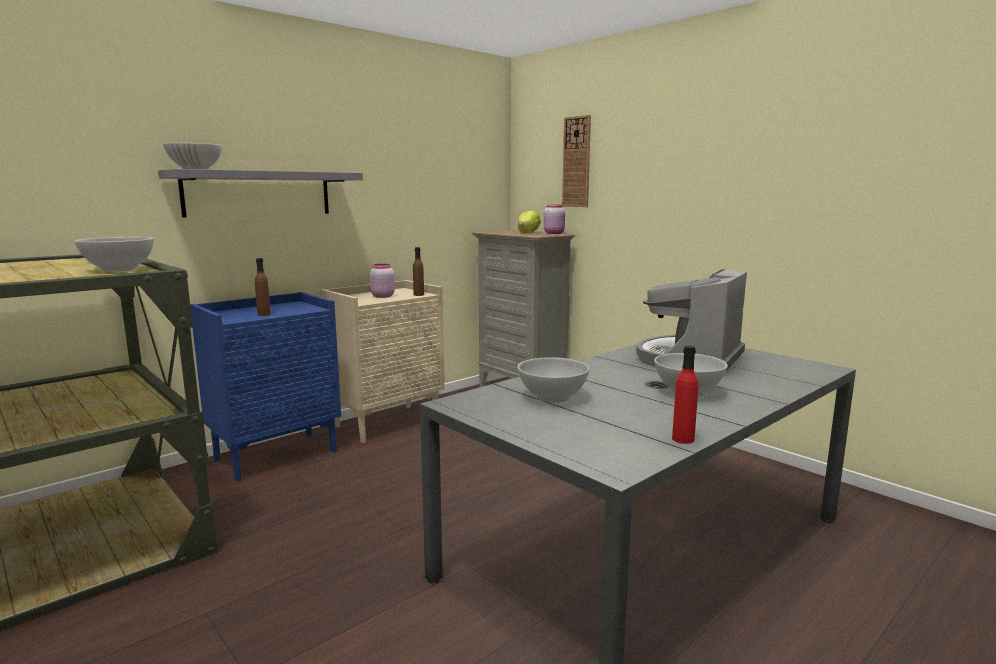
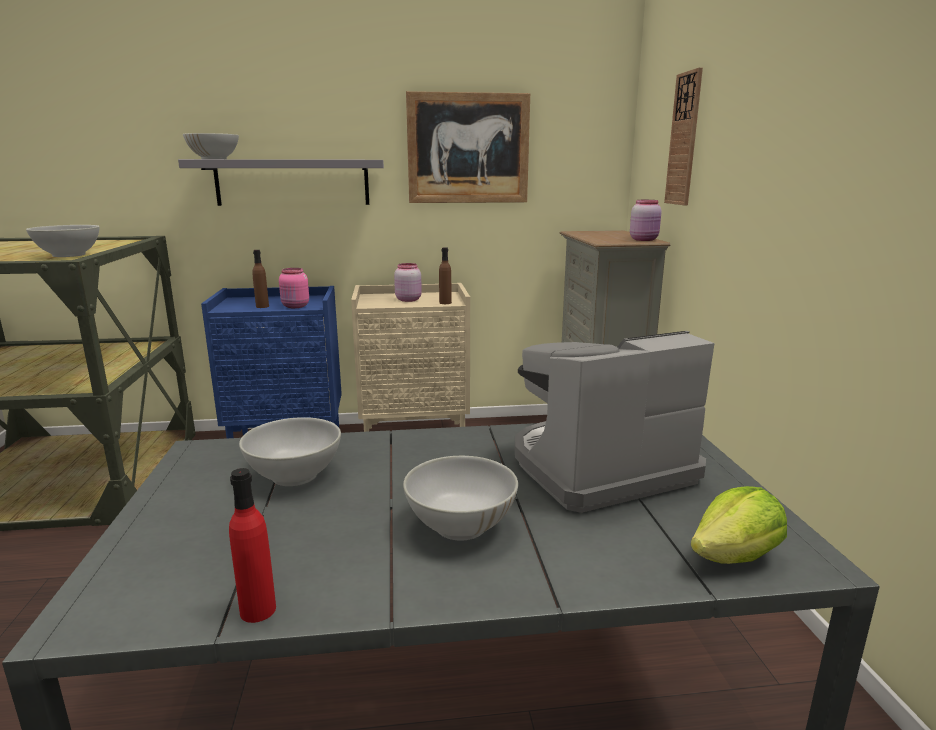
camera: 35 degrees right, 5 degrees up
(297, 311) = (295, 306): none -> pink jar
(404, 165) = (468, 149): none -> picture
(528, 233) = (613, 237): lettuce -> lettuce (736, 557)

